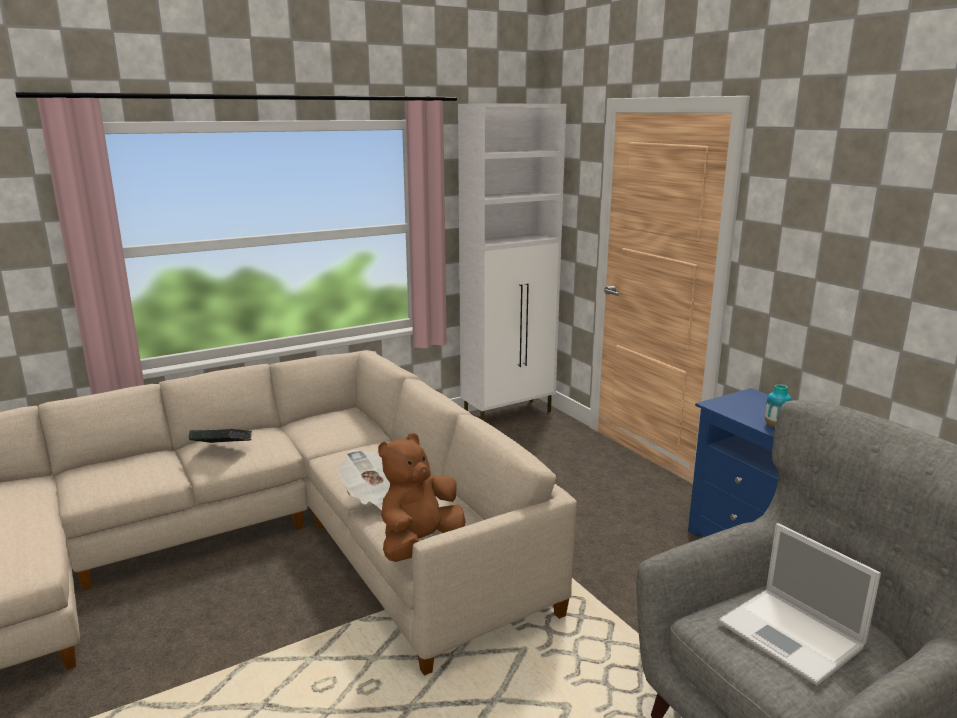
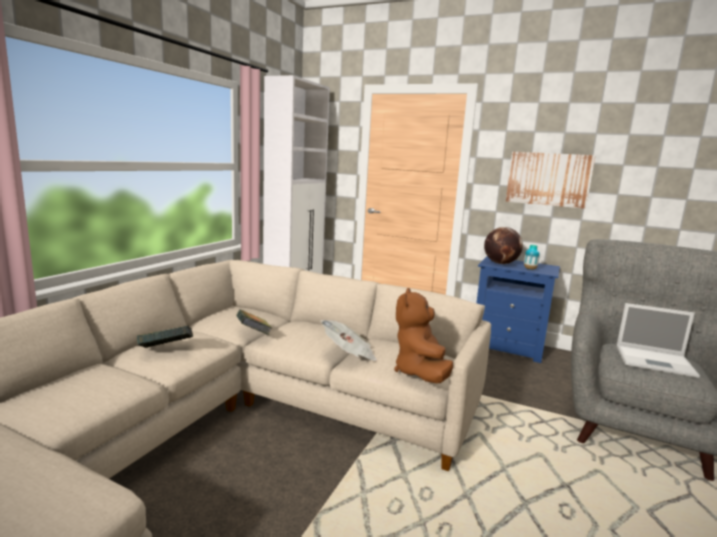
camera: 35 degrees left, 5 degrees down
(322, 449) = (253, 335): none -> book
(742, 406) = (500, 263): none -> globe
(847, 269) = (548, 179): none -> picture

